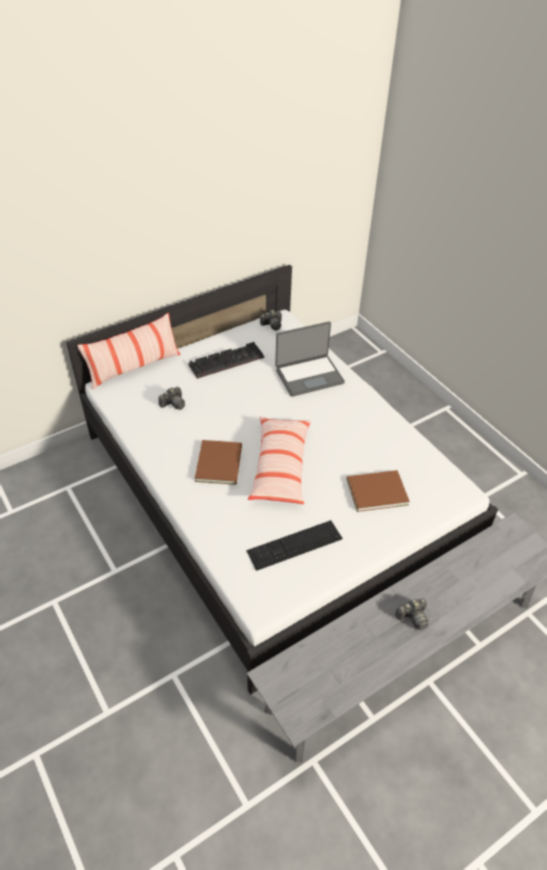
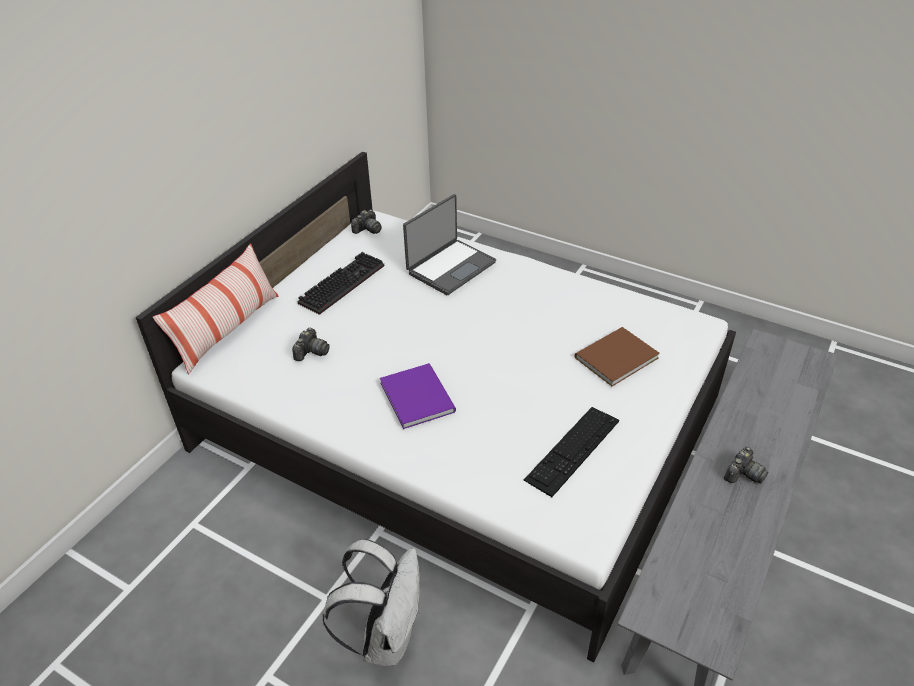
camera: 25 degrees left, 5 degrees down
(134, 611) = (386, 636): none -> white backpack
(220, 462) = (418, 395): brown book -> purple book
(280, 467) = (491, 373): pillow -> none

